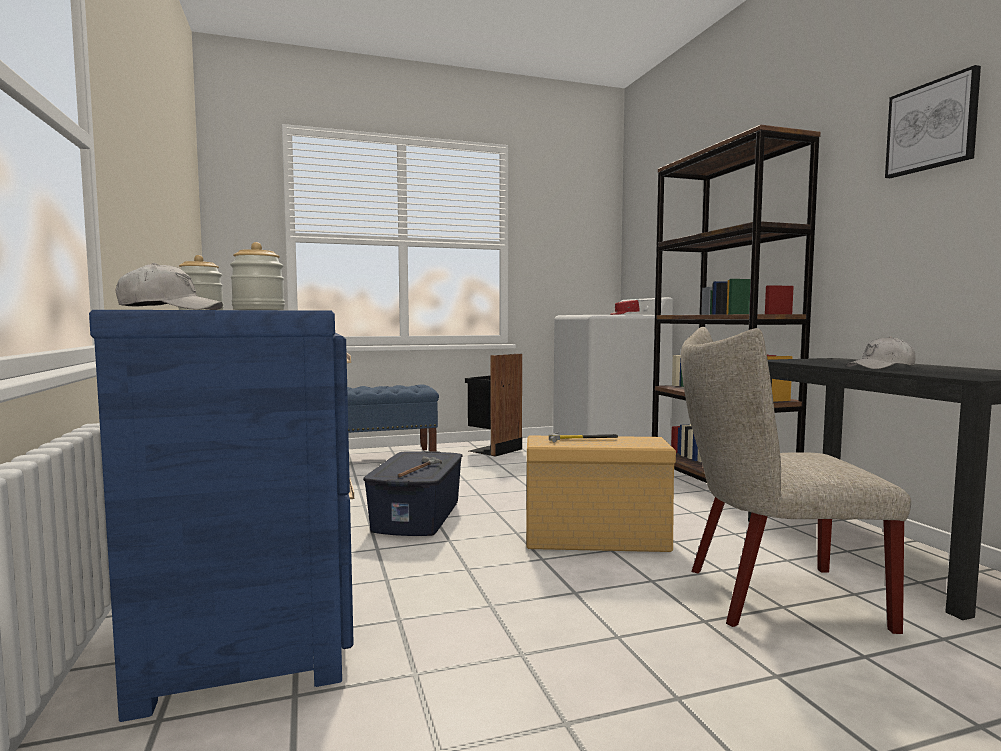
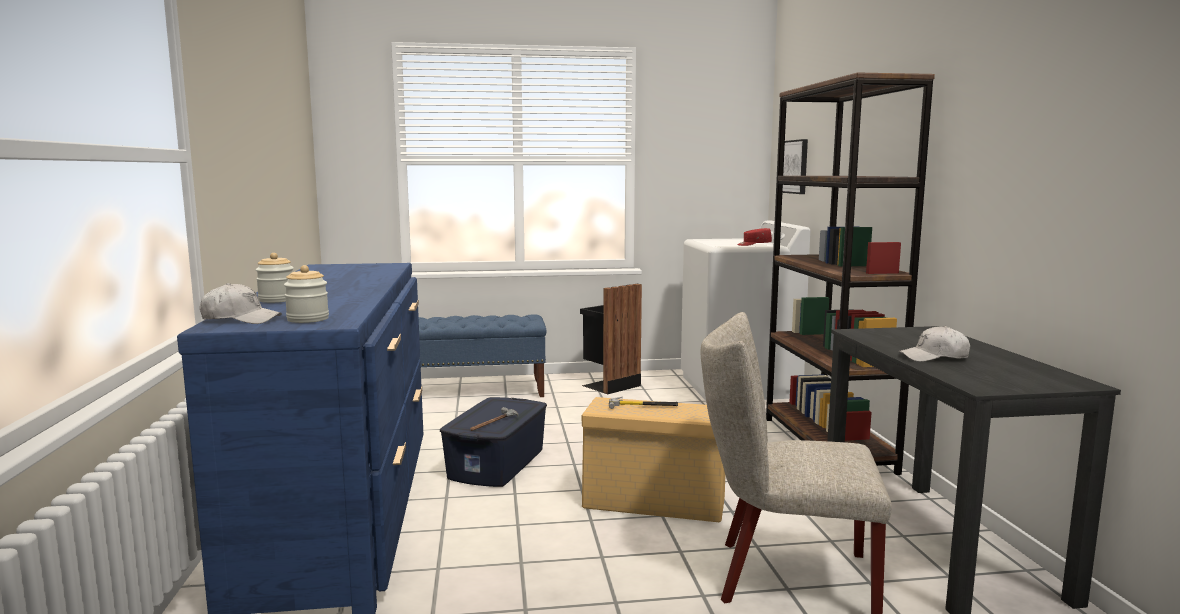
camera: 10 degrees right, 5 degrees up
(932, 126) = (1025, 91): picture -> picture (795, 166)

